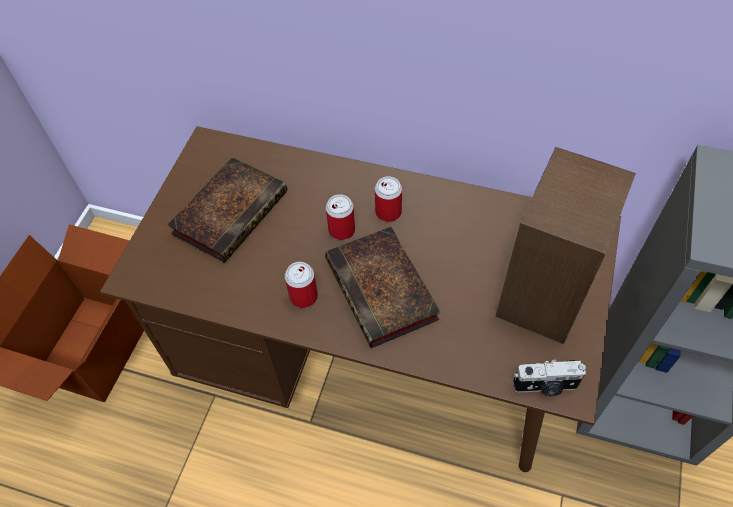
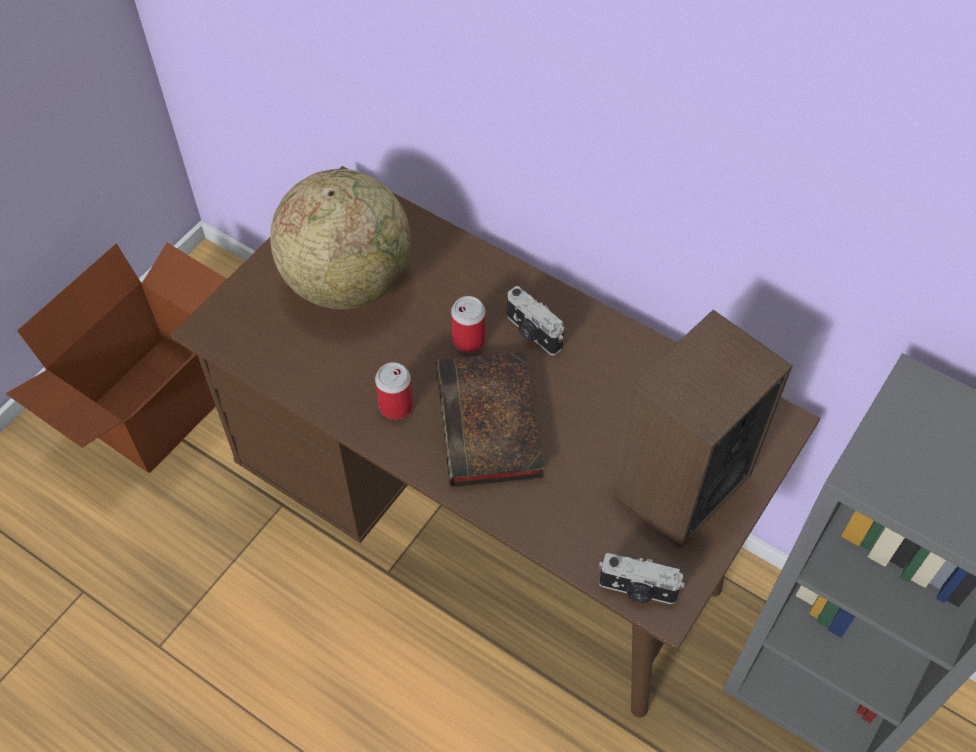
camera: 15 degrees right, 0 degrees up
(231, 211) = (348, 281): book -> globe
(388, 212) = (532, 333): can -> camera

